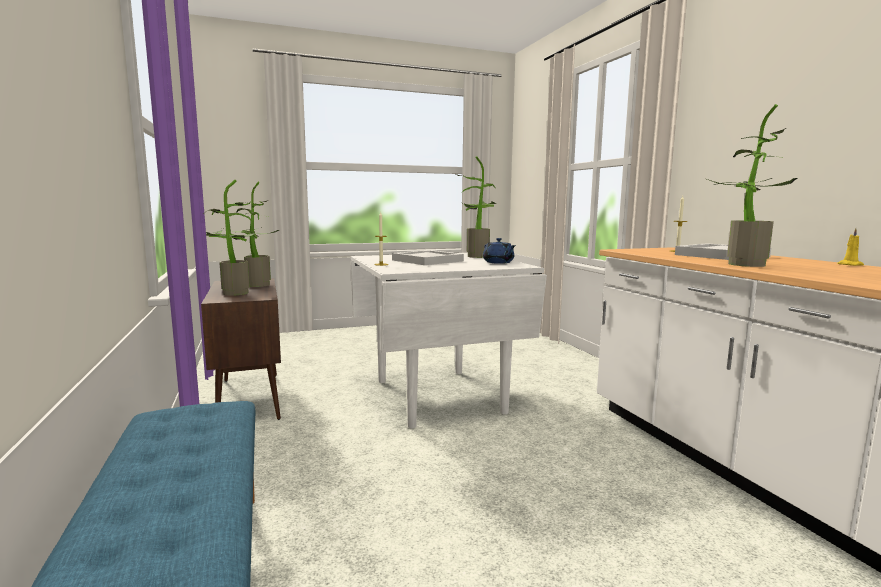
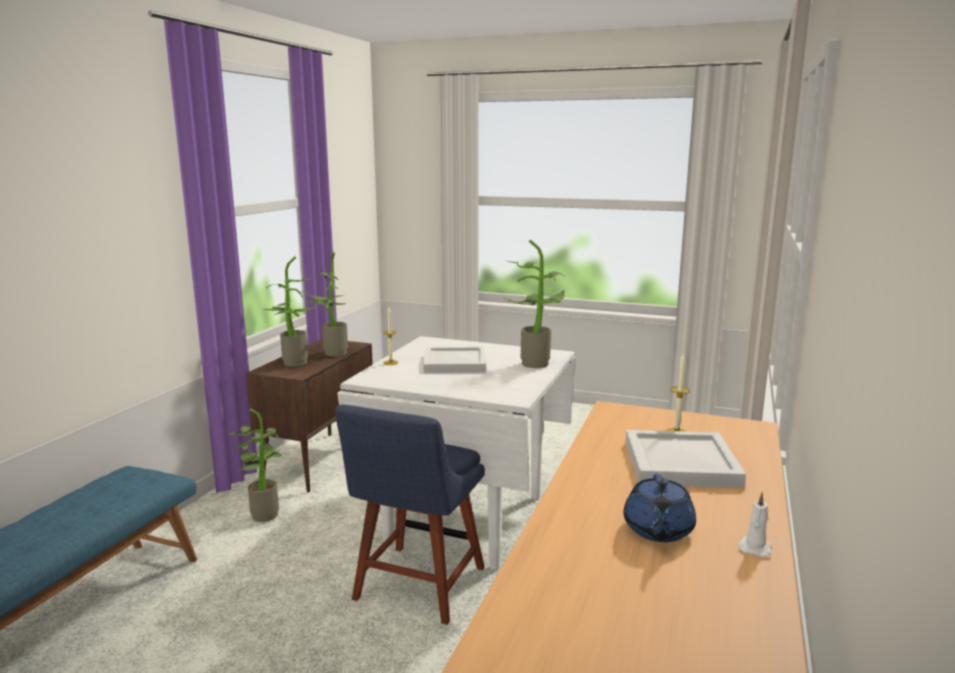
camera: 40 degrees right, 5 degrees up
(479, 440) = (417, 587): none -> blue chair
(498, 262) = (512, 384): blue teapot -> blue teapot (658, 530)
(740, 264) = (591, 492): potted plant -> potted plant (263, 513)
(848, 265) = (755, 548): yellow candle -> white candle

